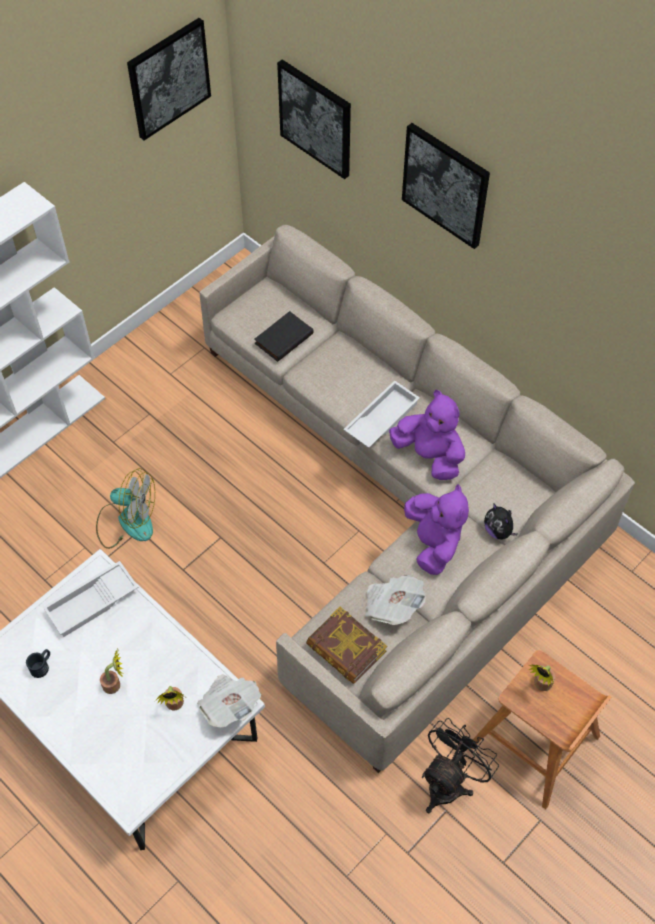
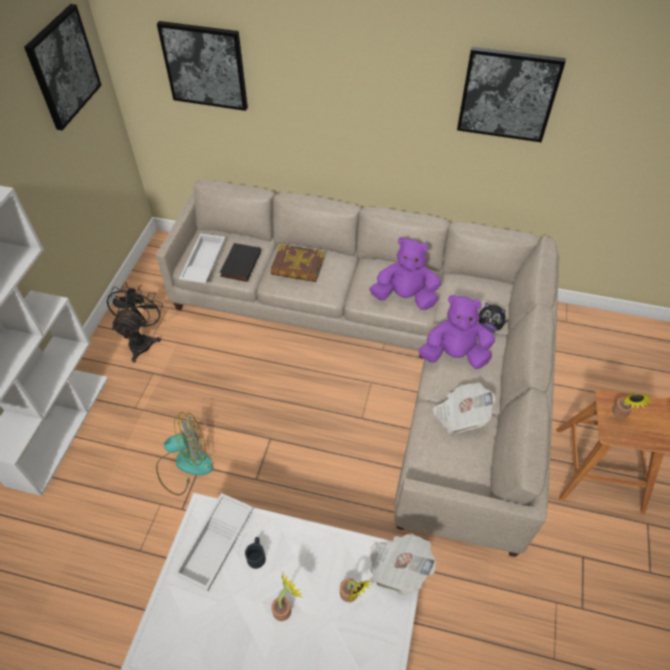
camera: 30 degrees left, 5 degrees down
(42, 665) = (203, 631): black mug -> black mug (257, 554)
(346, 648) = (452, 467): book -> book (298, 267)
(381, 418) = (352, 287): white tray -> white tray (203, 262)
(433, 543) = (454, 355): purple plush toy -> purple plush toy turned 45 degrees counterclockwise
(446, 185) = (348, 65): picture -> picture (508, 94)
(449, 782) = (568, 533): black fan -> black fan (142, 340)

